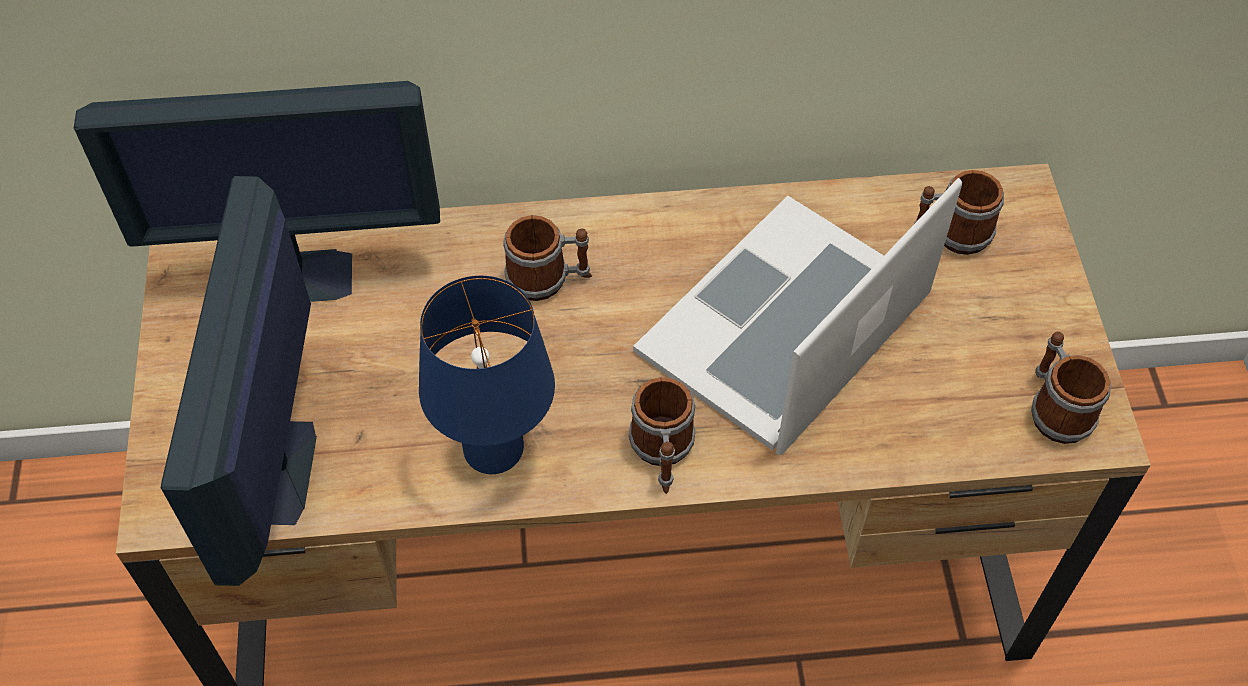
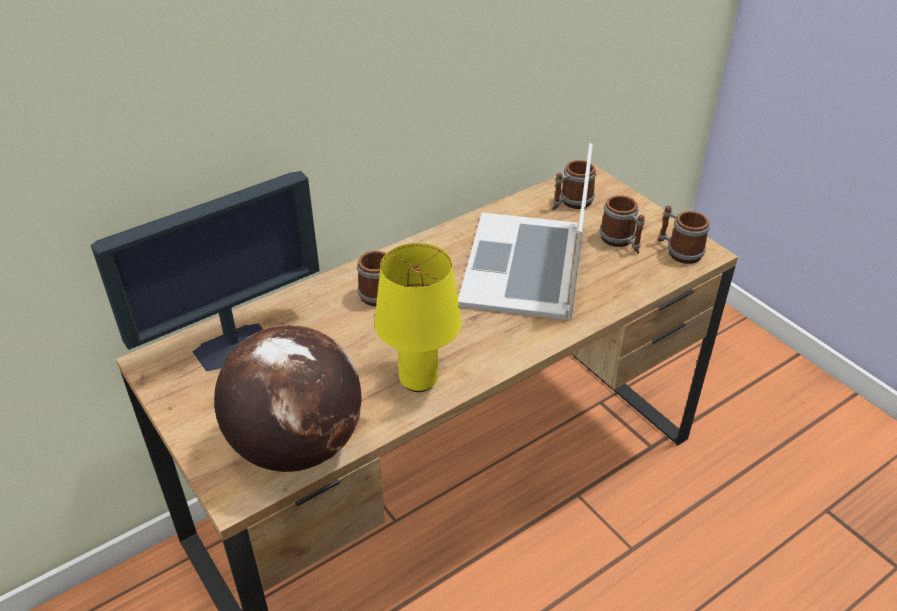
camera: 30 degrees left, 15 degrees down
(276, 474) = (296, 445): monitor -> globe
(494, 449) = (418, 379): blue table lamp -> yellow table lamp
(662, 453) = (510, 343): mug -> mug (621, 241)

